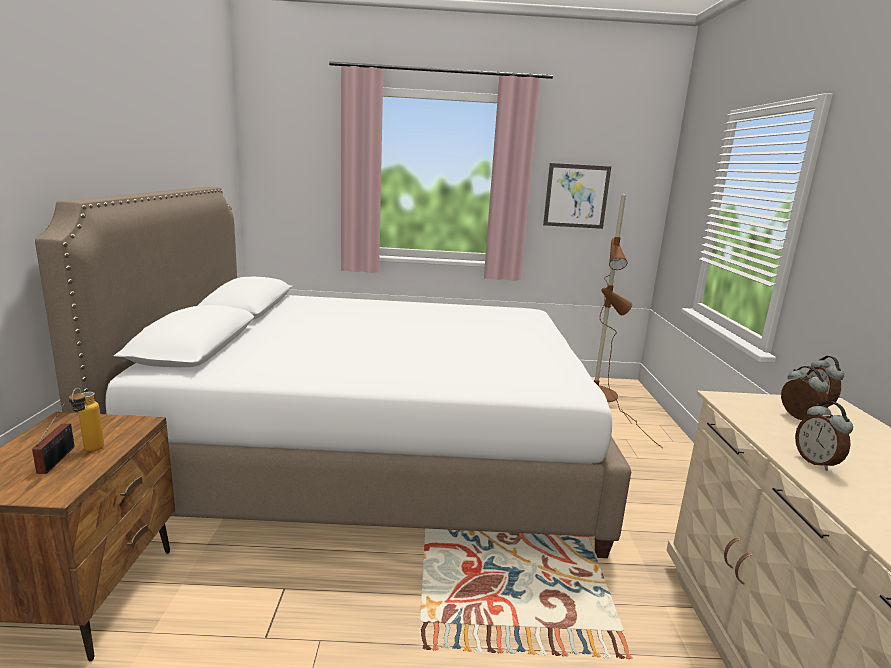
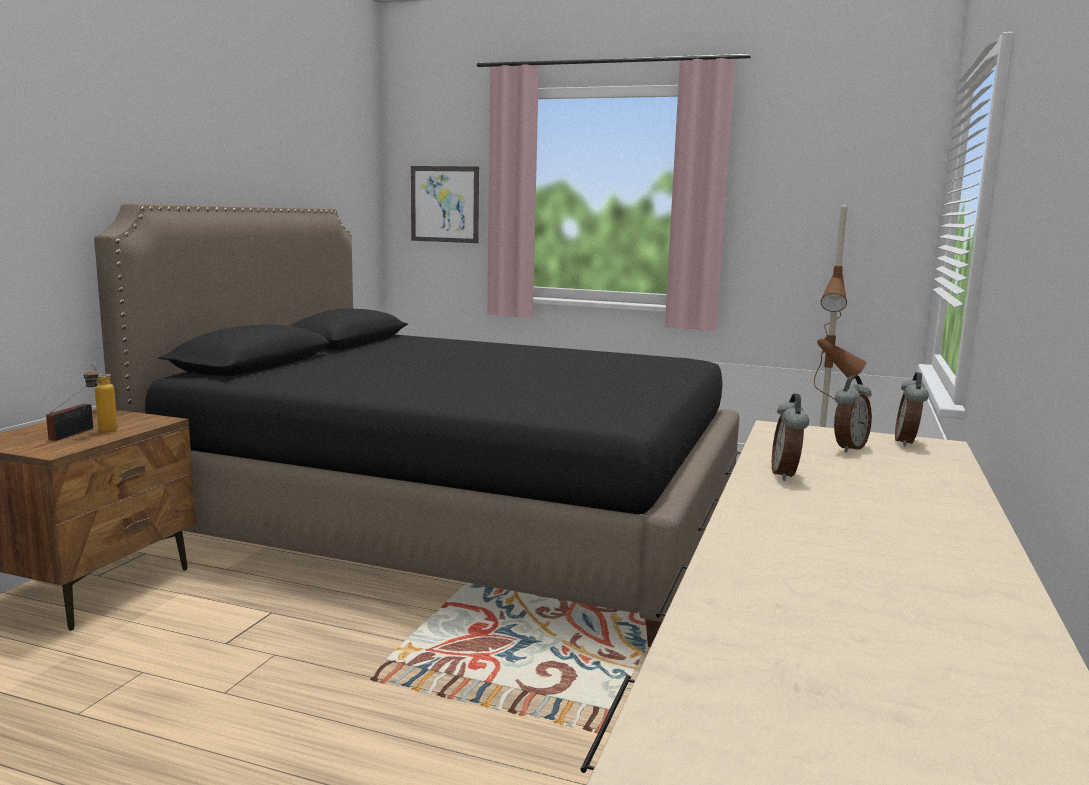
camera: 20 degrees right, 5 degrees down
(373, 454) = (456, 521): white bed -> black bed
(576, 196) = (796, 214): picture -> picture (444, 204)
(797, 418) = (848, 448): alarm clock -> alarm clock turned 45 degrees clockwise

